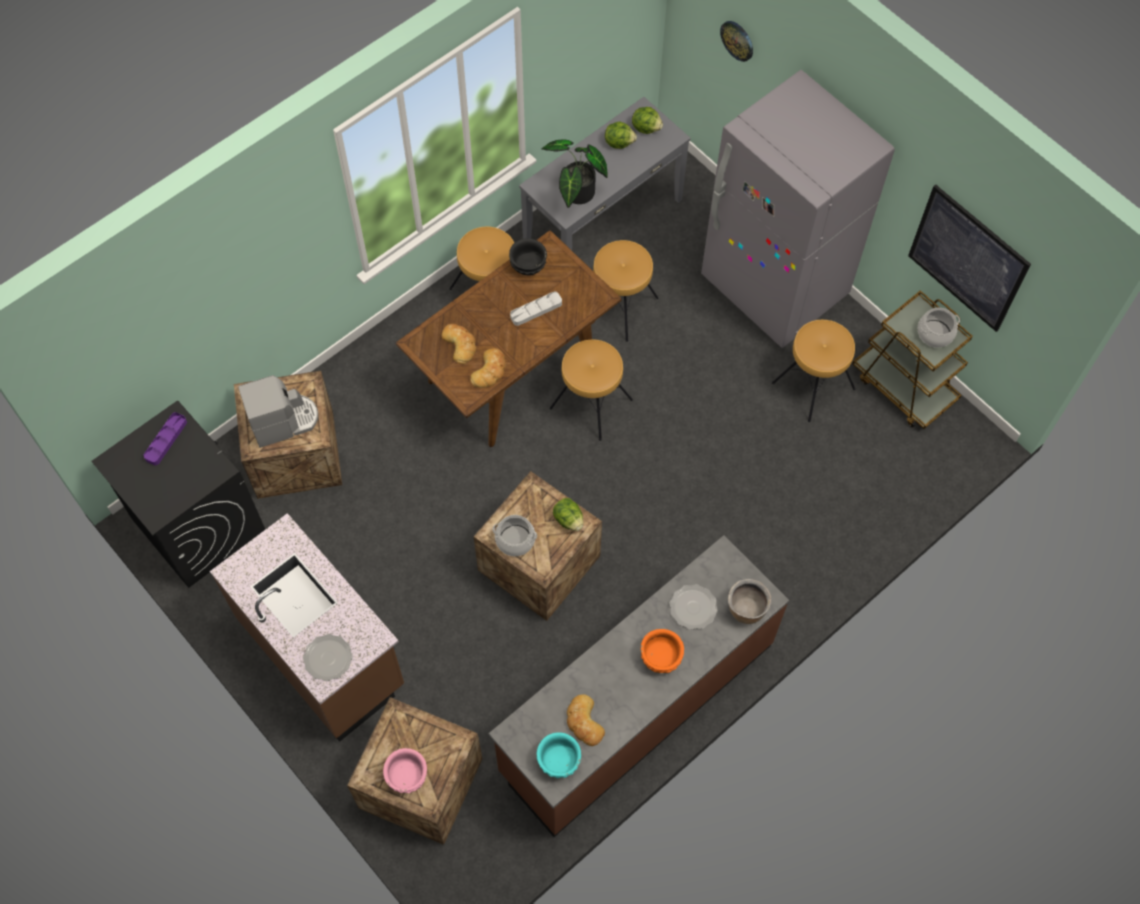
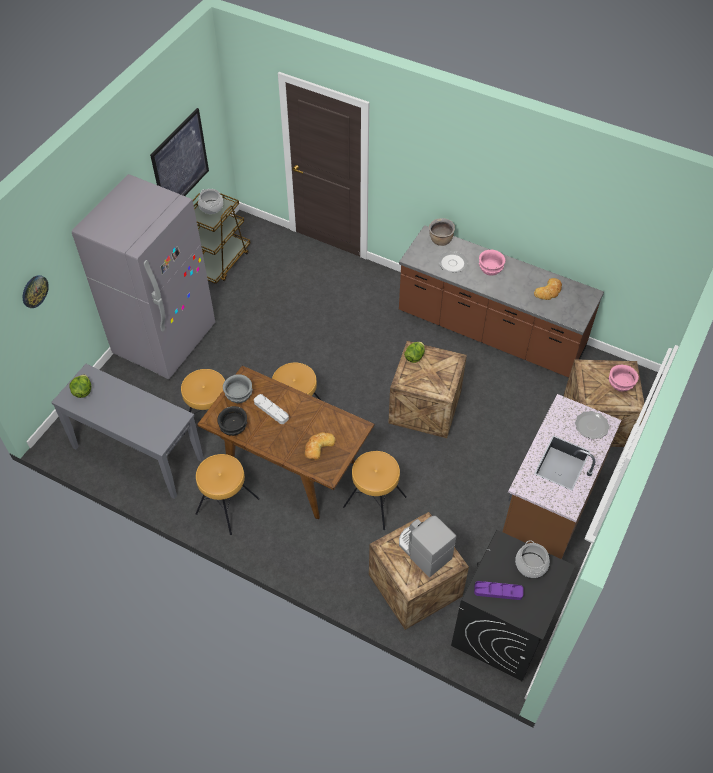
camera: 110 degrees left, 10 degrees down
(490, 370) = (332, 421): bread -> none
(515, 540) = (442, 380): cooking pot -> cooking pot (530, 564)
(558, 760) = (577, 296): turquoise bowl -> none
(574, 283) = (239, 395): none -> grey bowl
(576, 194) = (159, 416): potted plant -> none
(619, 142) = (101, 404): lettuce -> none
(661, 657) = (490, 268): orange bowl -> pink bowl
(813, 385) = (236, 304): brown stool -> brown stool (374, 502)

